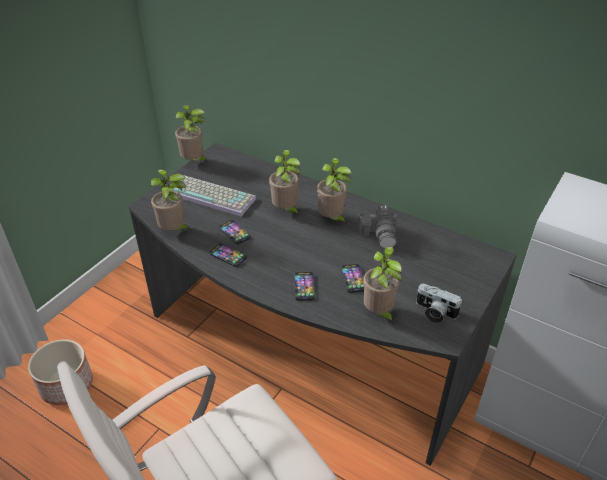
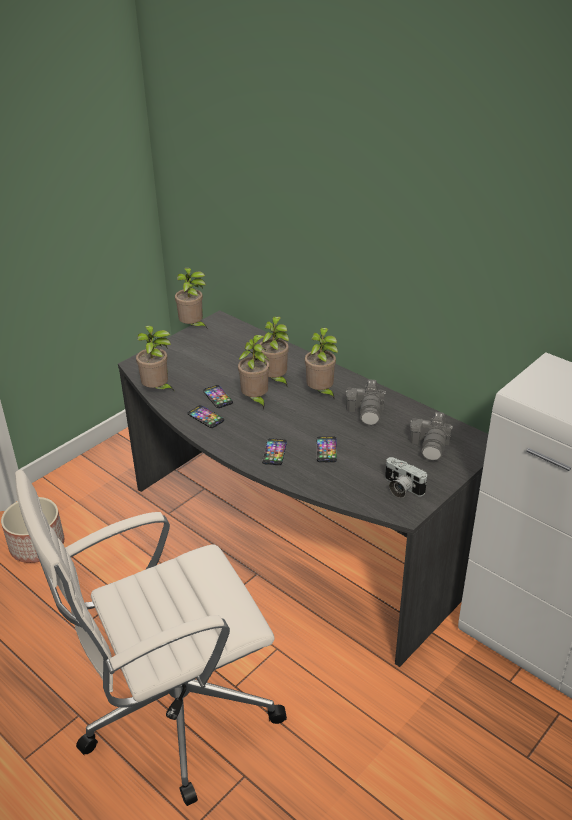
camera: 10 degrees right, 5 degrees down
(212, 195) = (203, 360): keyboard -> none
(379, 313) = (343, 483): potted plant -> potted plant (255, 400)
(448, 264) = (431, 445): none -> camera

